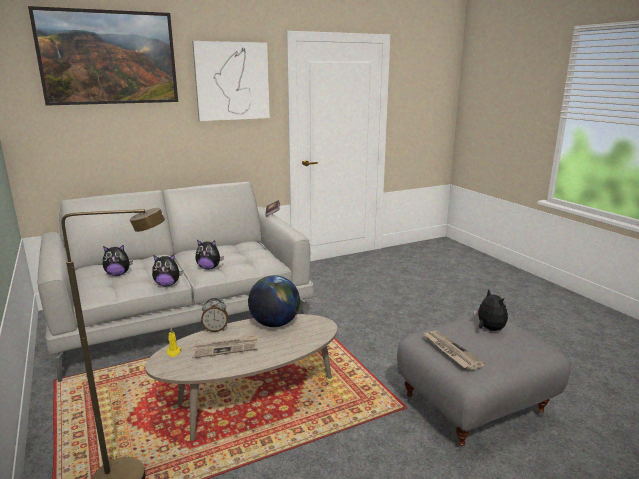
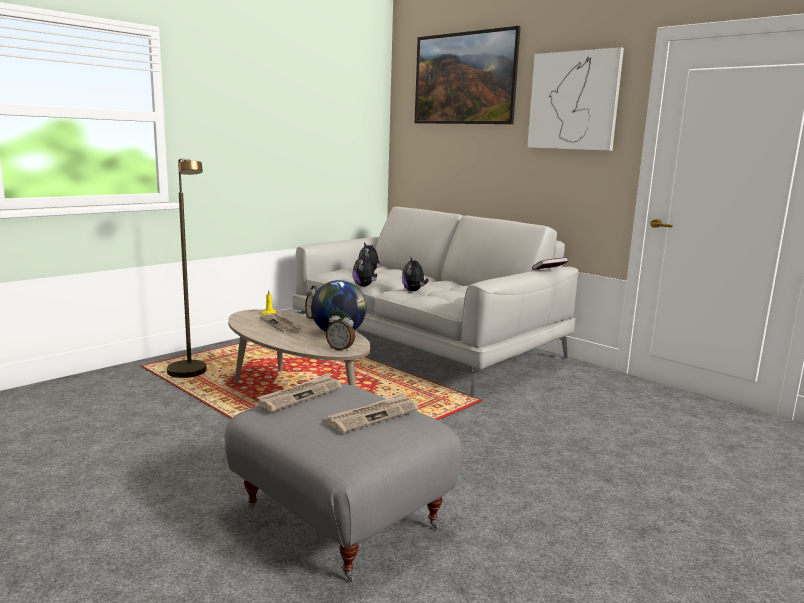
camera: 70 degrees right, 5 degrees down
(318, 328) = (340, 349): none -> alarm clock
(489, 329) = (373, 415): plush toy -> newspaper

